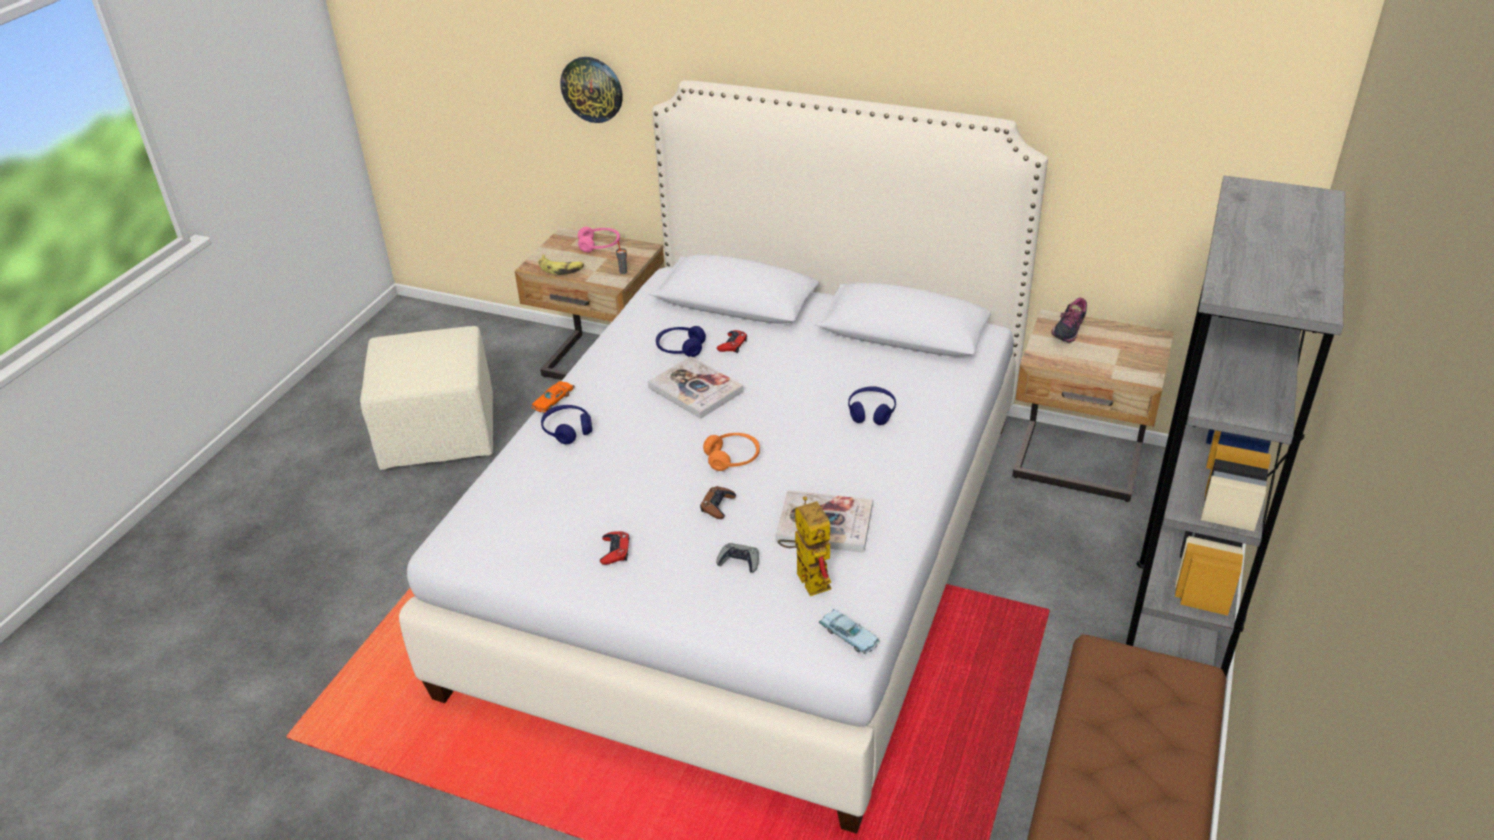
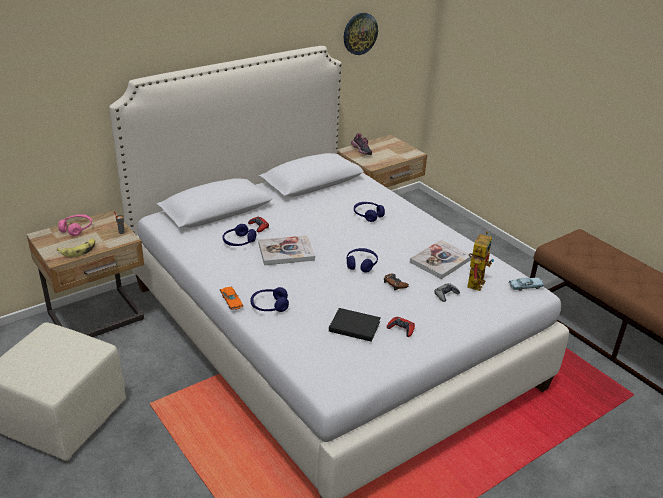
camera: 60 degrees left, 5 degrees down
(581, 508) = (353, 325): none -> black book
(592, 89) = (45, 113): wall clock -> wall clock (360, 33)
(732, 458) = (361, 264): orange headphones -> blue headphones
(806, 577) = (475, 281): toy robot -> toy robot turned 105 degrees clockwise
(1172, 640) = (499, 255): grey bookcase -> none

